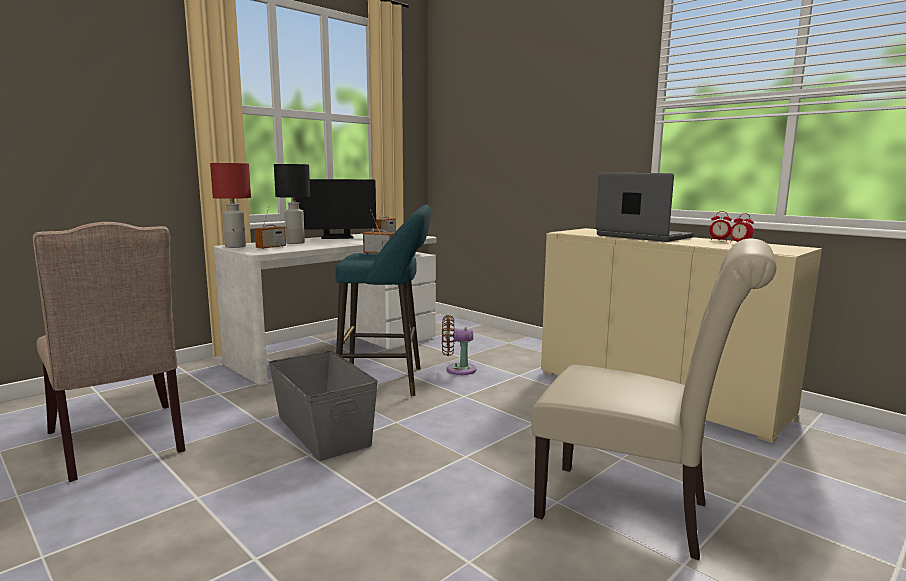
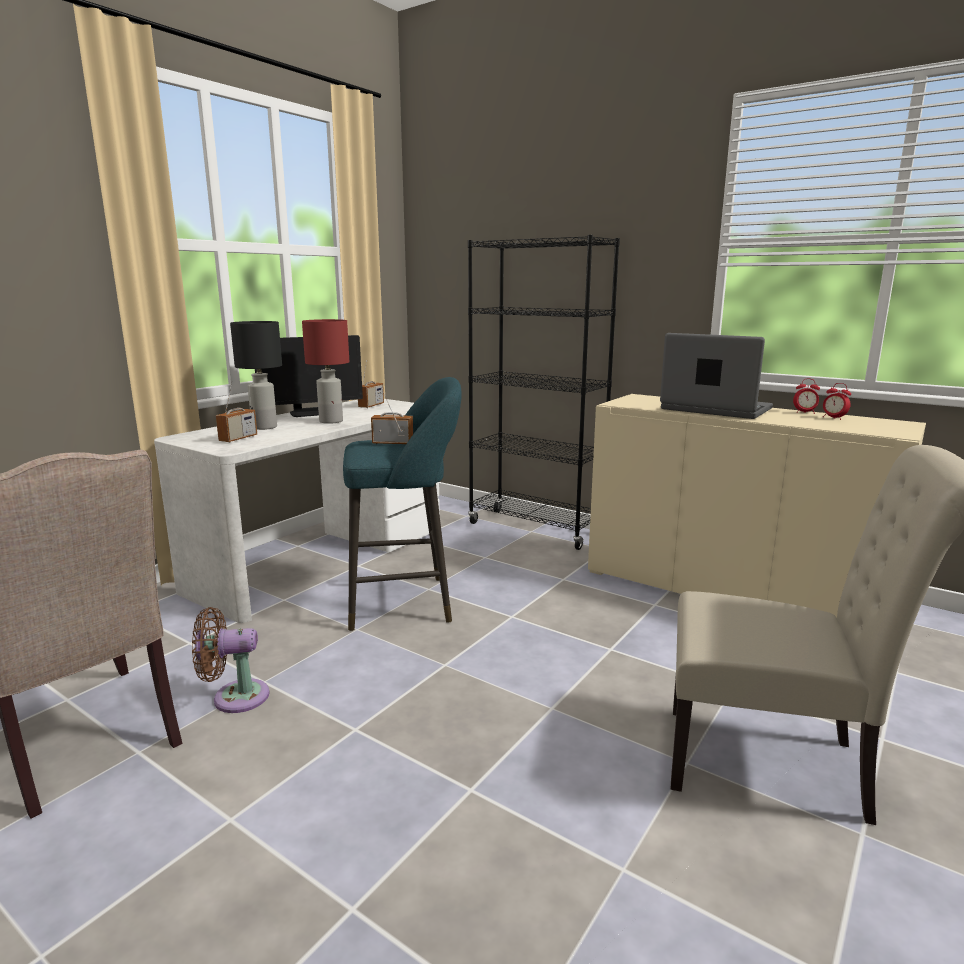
camera: 10 degrees left, 5 degrees up
(235, 246) = (187, 439): red table lamp -> red table lamp (331, 421)
(323, 430) = (357, 687): grey storage box -> none
(457, 369) = (487, 577): brown fan -> brown fan (235, 697)
(512, 341) = (535, 529): none -> black bookcase

